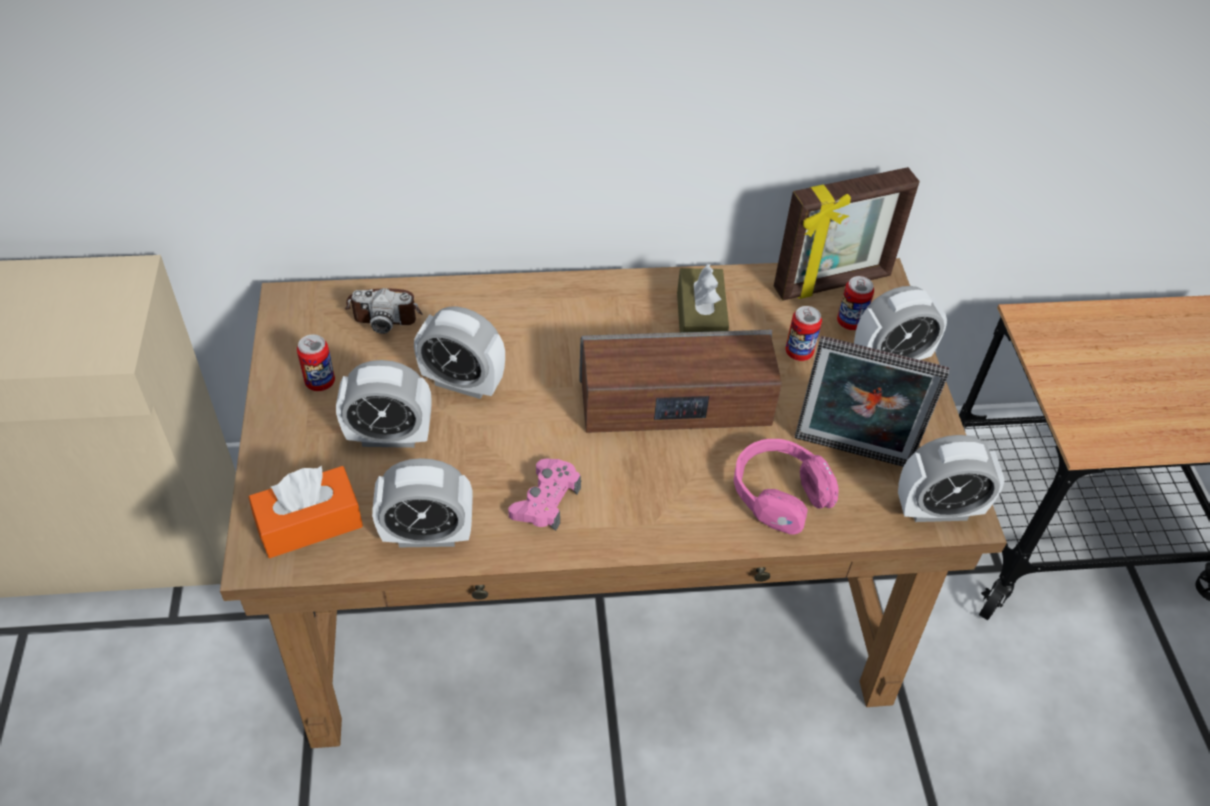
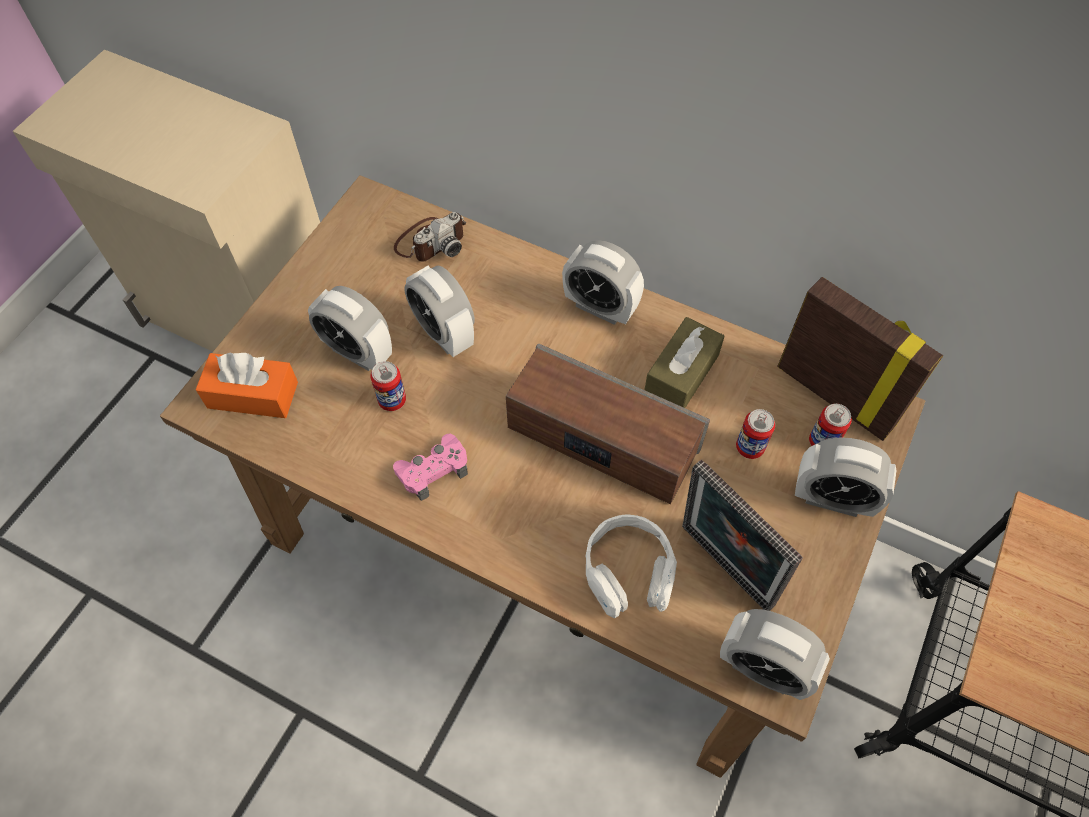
camera: 35 degrees right, 10 degrees up
(320, 382) = (341, 280): can -> can (392, 400)
(385, 311) = (431, 241): camera -> camera turned 75 degrees counterclockwise
(427, 535) = (326, 450): alarm clock -> alarm clock (600, 307)
(779, 494) = (628, 571): pink headphones -> white headphones
(833, 284) = (835, 395): picture frame -> picture frame turned 150 degrees counterclockwise

